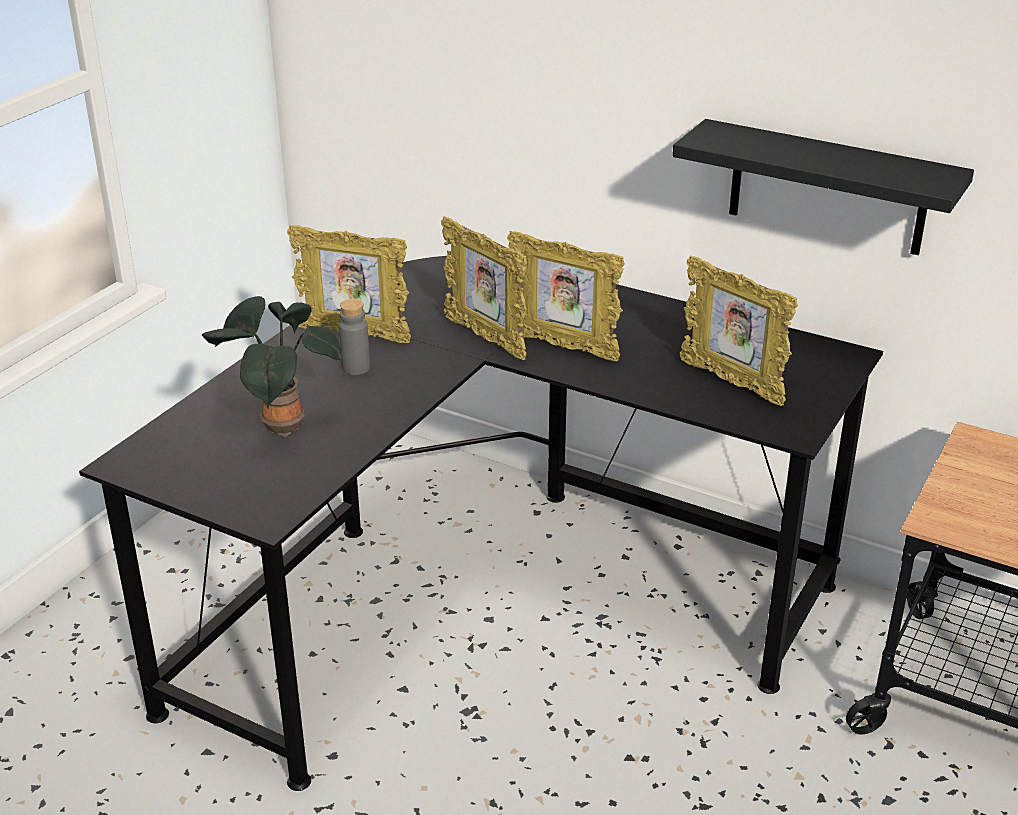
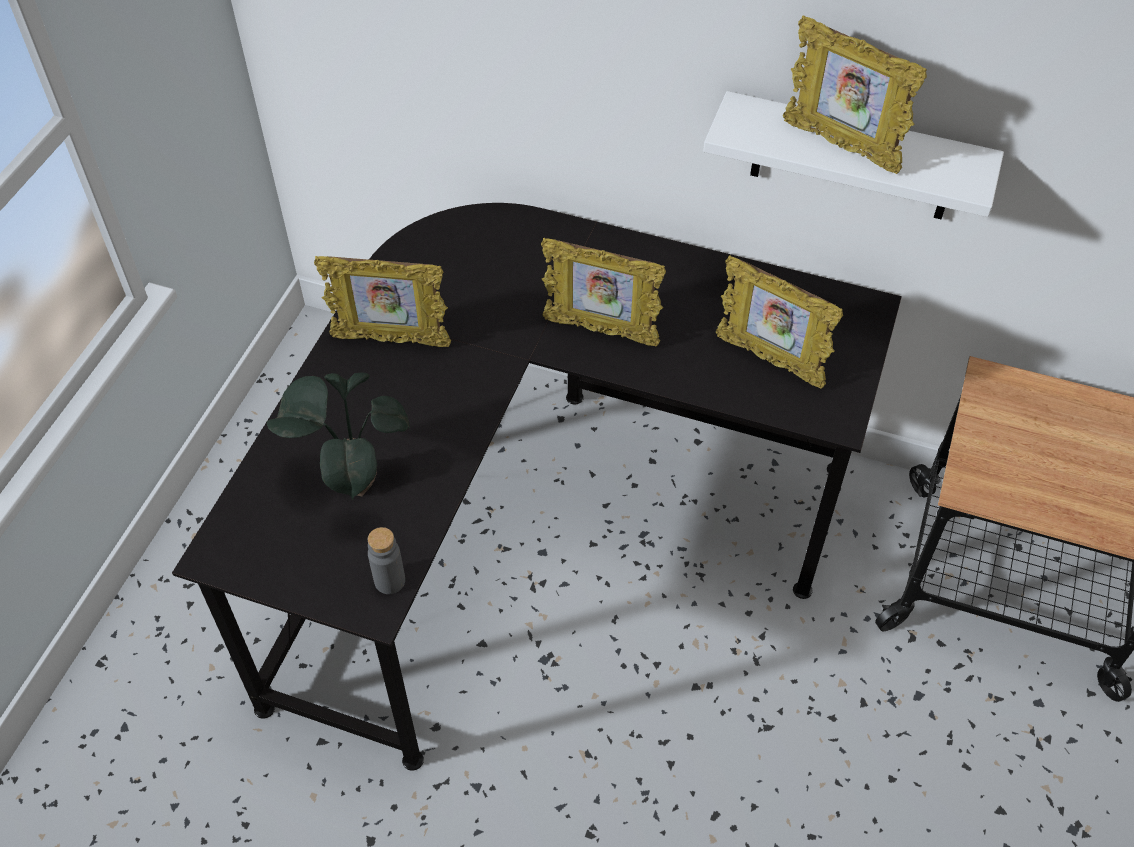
camera: 10 degrees left, 20 degrees up
(356, 368) = (405, 388): grey bottle -> grey bottle (390, 581)
(486, 338) = (523, 328): picture frame -> picture frame (841, 146)
(827, 188) = (853, 158): black shelf -> white shelf

